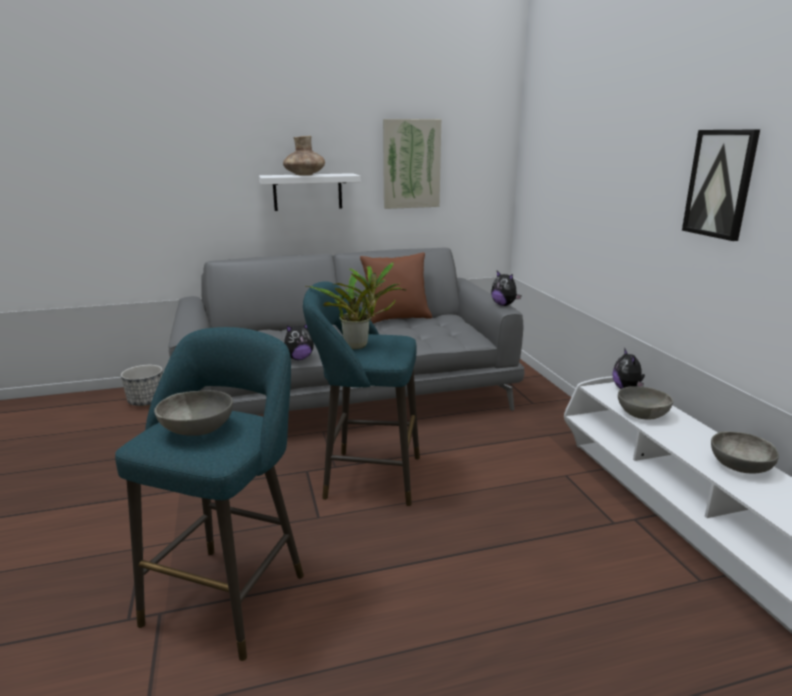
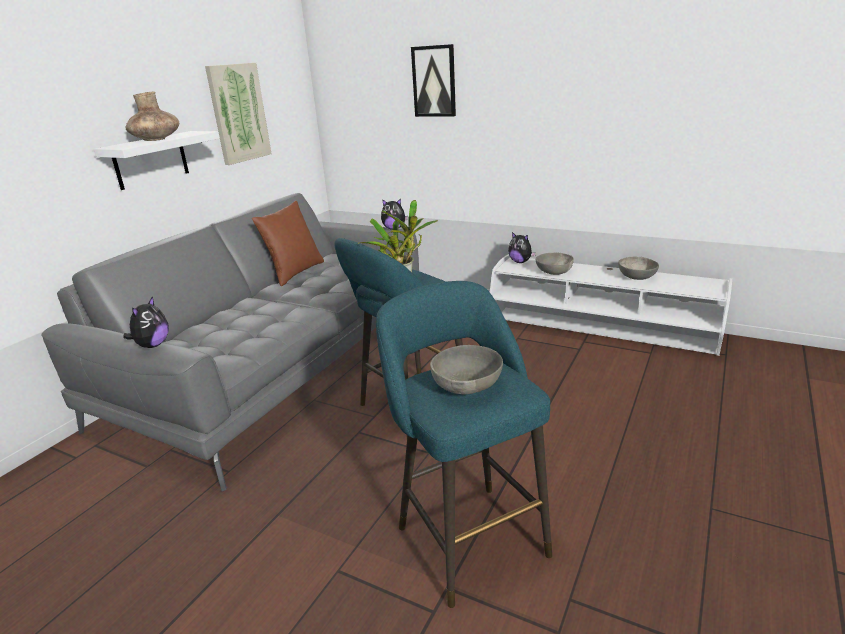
camera: 45 degrees left, 5 degrees up
(147, 401) = (55, 481): planter -> none
(299, 358) = (285, 334): plush toy -> plush toy (152, 345)
(720, 184) = (566, 96): picture -> picture (434, 81)

